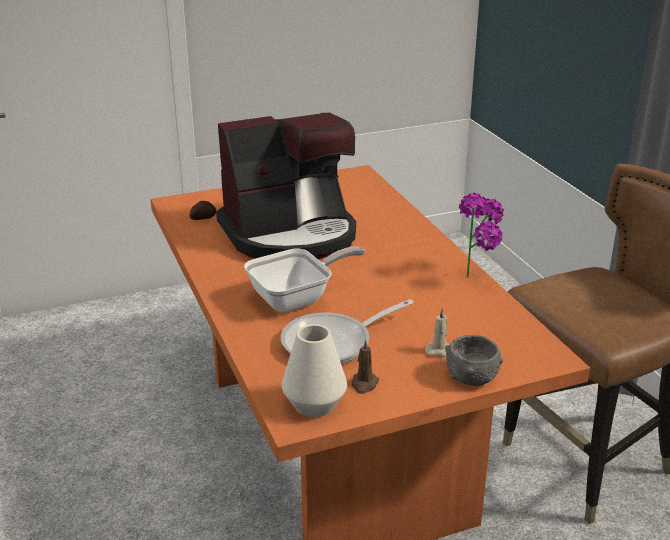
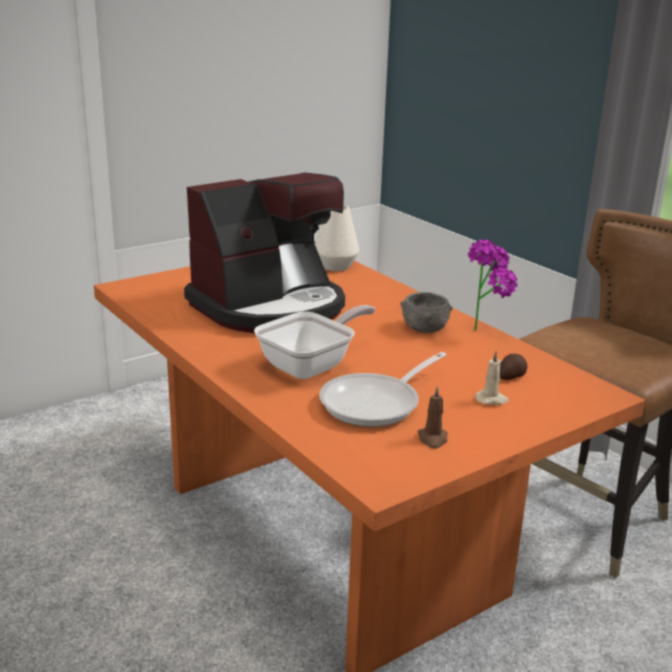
camera: 15 degrees left, 5 degrees down
(203, 218) = (164, 298): potato -> potato (510, 376)
(315, 404) = (391, 464): white vase -> white vase (335, 266)
(471, 376) = (538, 419): grey bowl -> grey bowl (424, 327)

